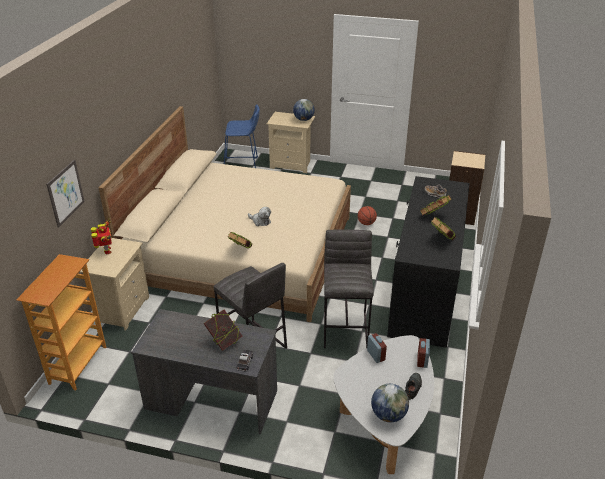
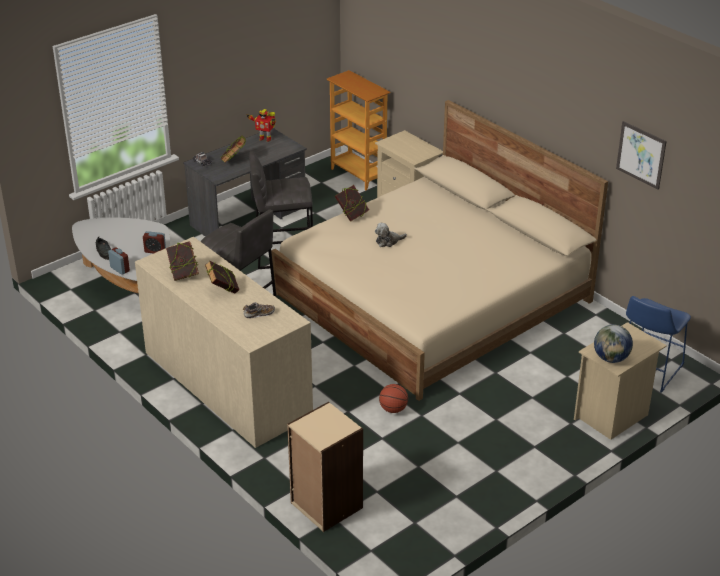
camera: 125 degrees right, 0 degrees up
(65, 193) = (417, 62): picture -> picture (641, 155)
(106, 251) = (419, 146): toy robot -> toy robot (265, 138)
(388, 415) = (99, 230): globe -> none
(424, 292) = (227, 383): black dresser -> beige dresser

